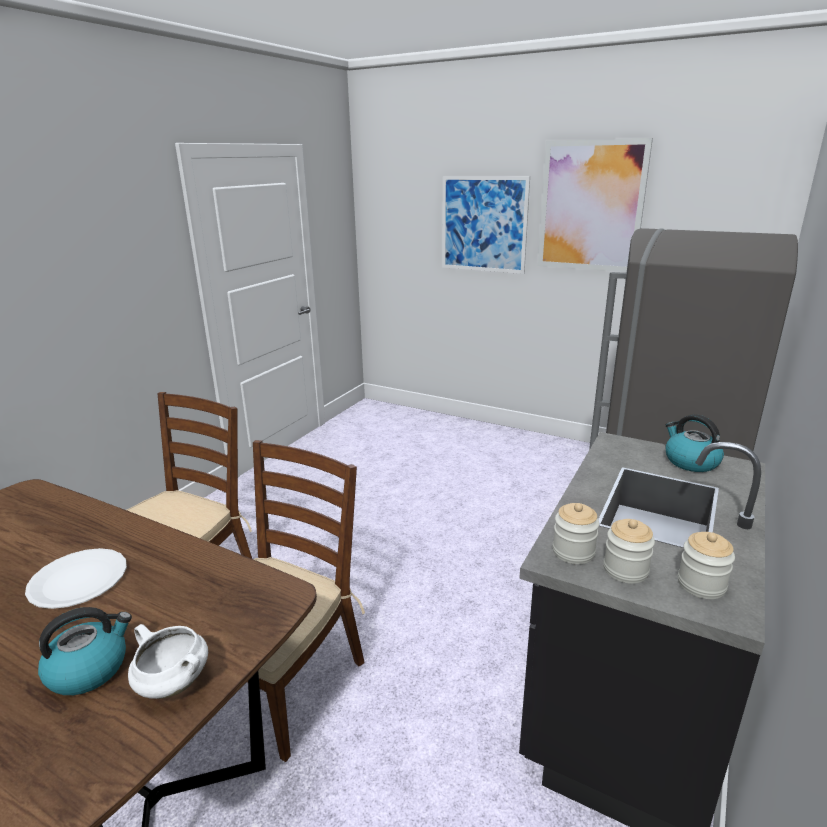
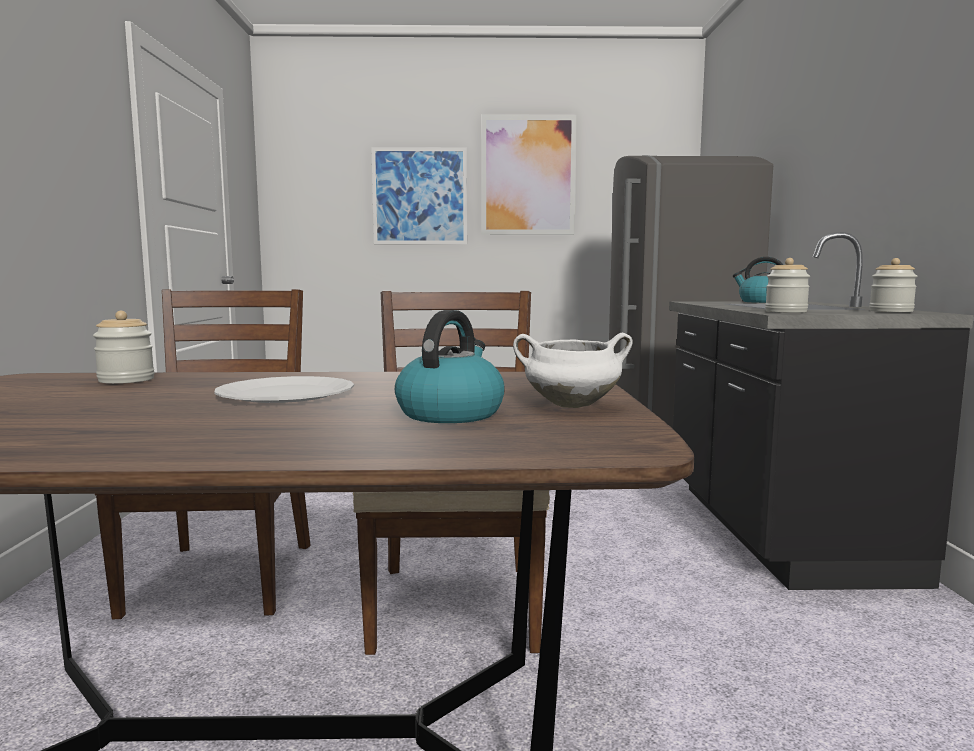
camera: 30 degrees left, 15 degrees down
(625, 570) = (836, 312): jar -> jar (126, 380)

